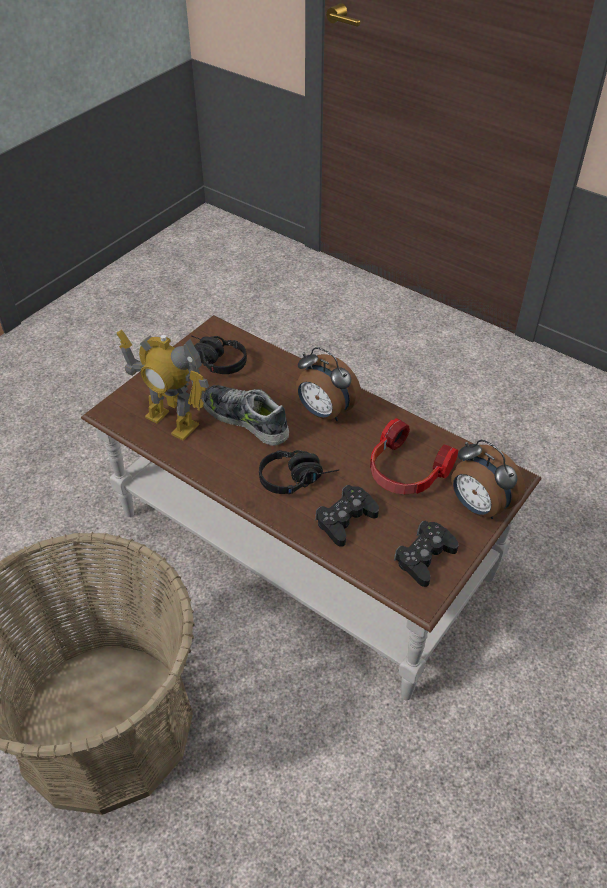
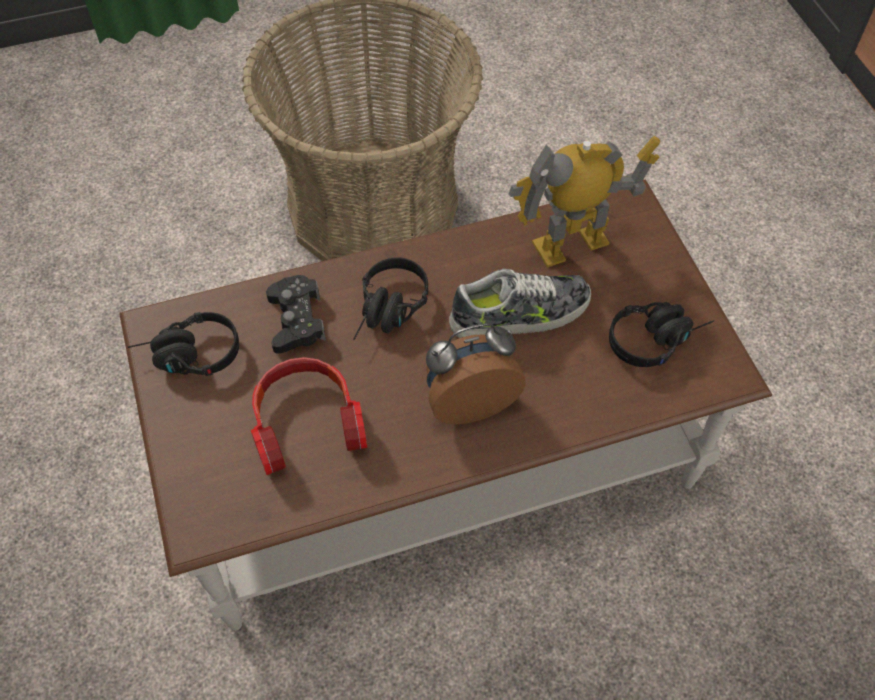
camera: 125 degrees right, 10 degrees up
(424, 557) = (188, 357): black game controller -> black headphones
(478, 506) = (194, 458): alarm clock -> none

